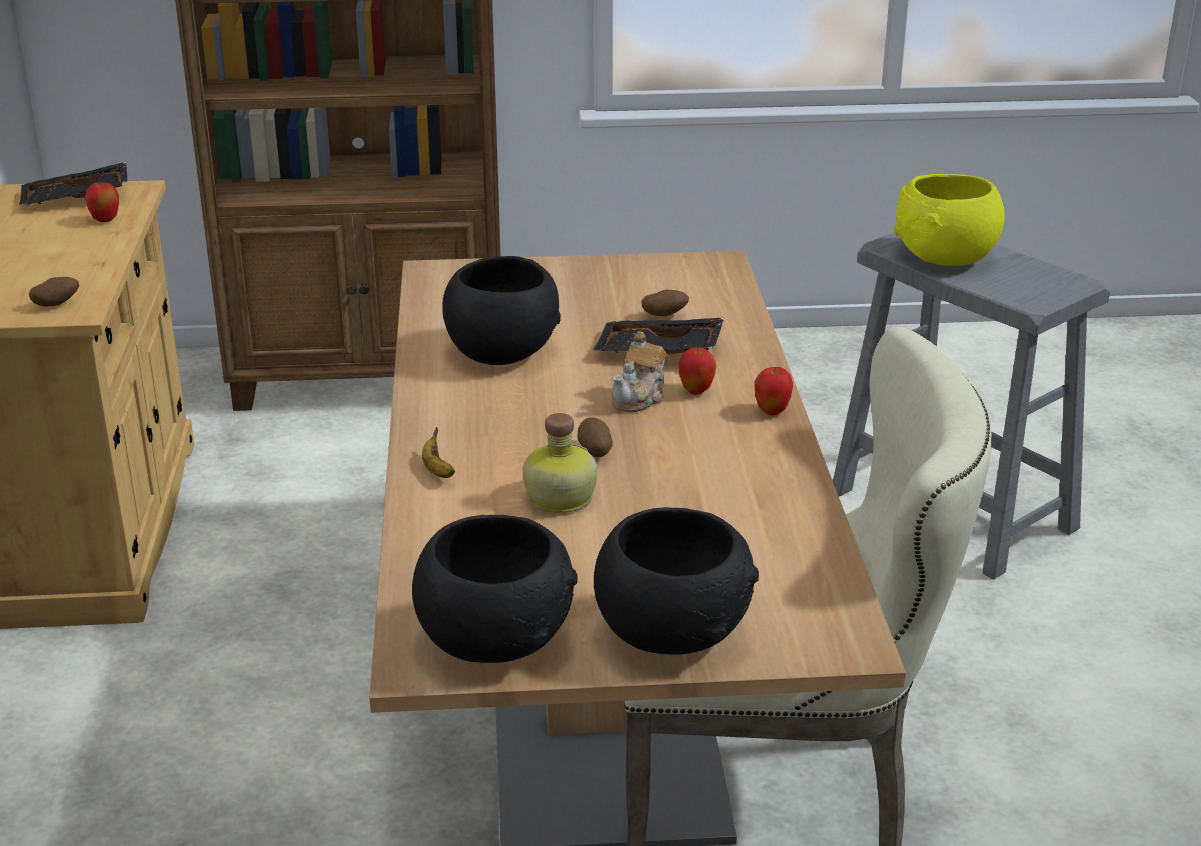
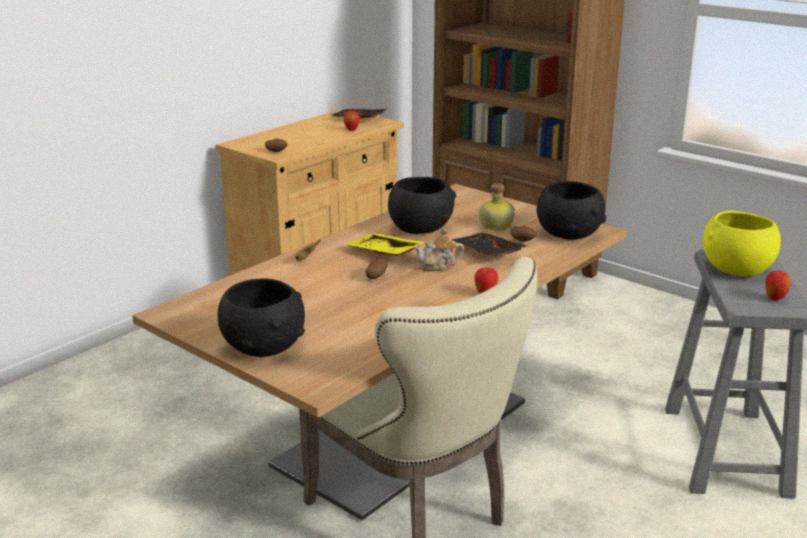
camera: 45 degrees right, 5 degrees down
(496, 639) = (204, 318): black bowl -> black bowl (570, 234)
(532, 412) = (384, 254): none -> yellow tray
(558, 497) = (326, 286): bottle -> bottle (495, 225)
(696, 391) = (469, 274): apple -> apple (775, 298)

